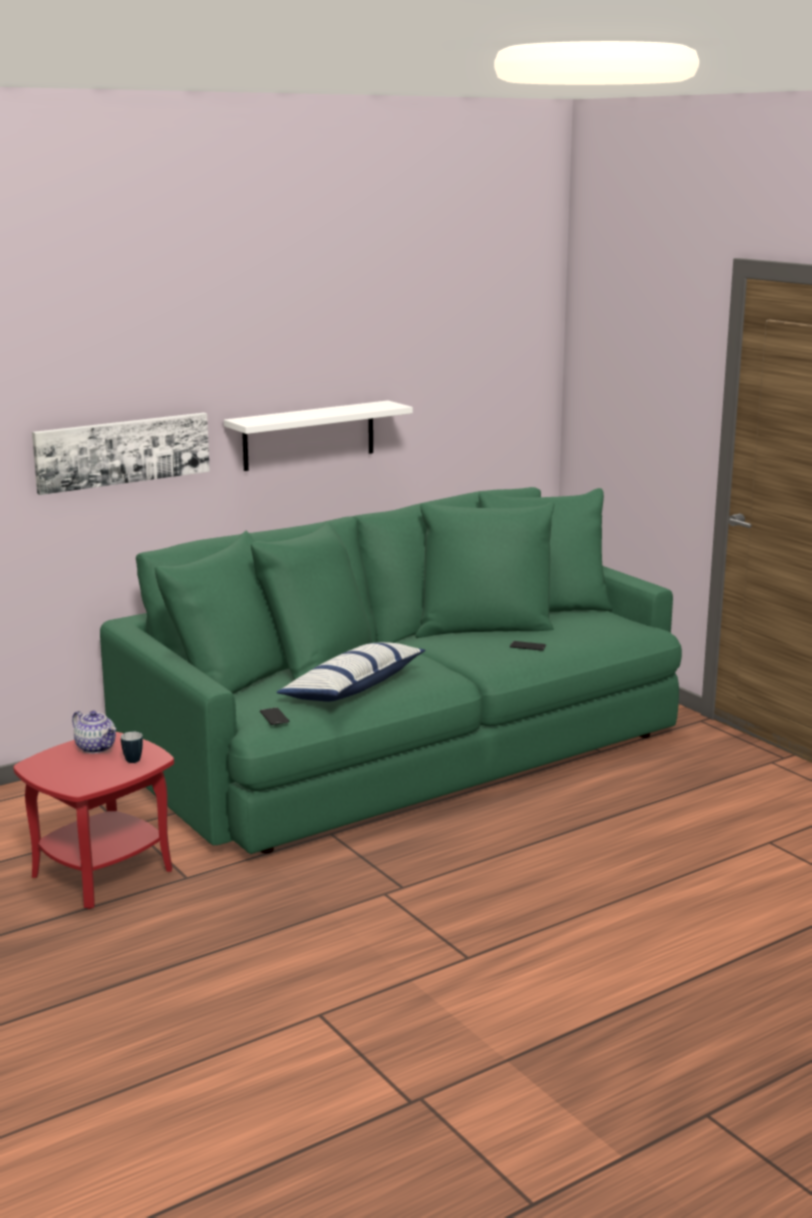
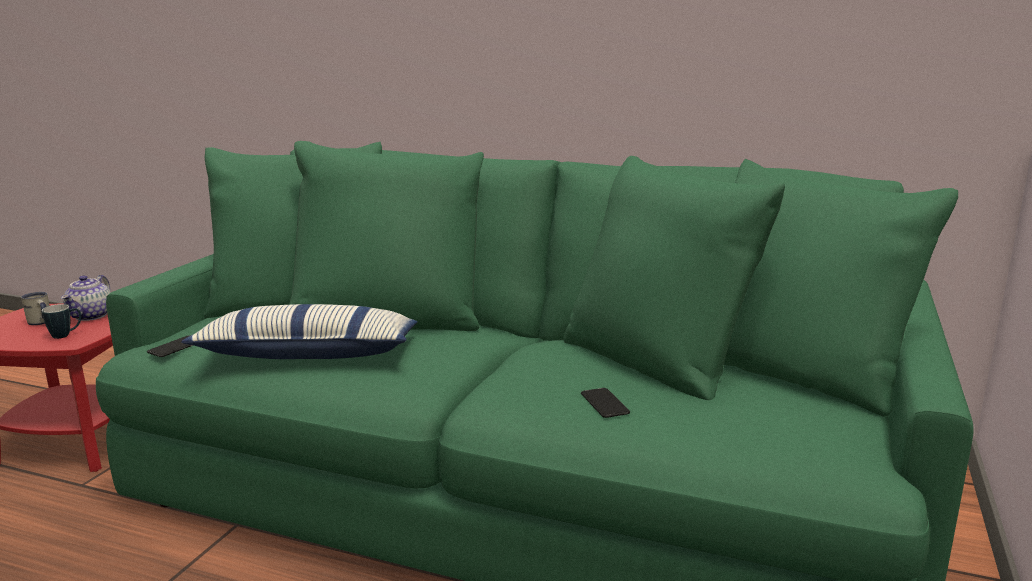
camera: 55 degrees right, 0 degrees up
(81, 765) = (40, 323): none -> white mug
(122, 451) = (333, 42): picture -> none
(309, 435) = (555, 52): white shelf -> none

